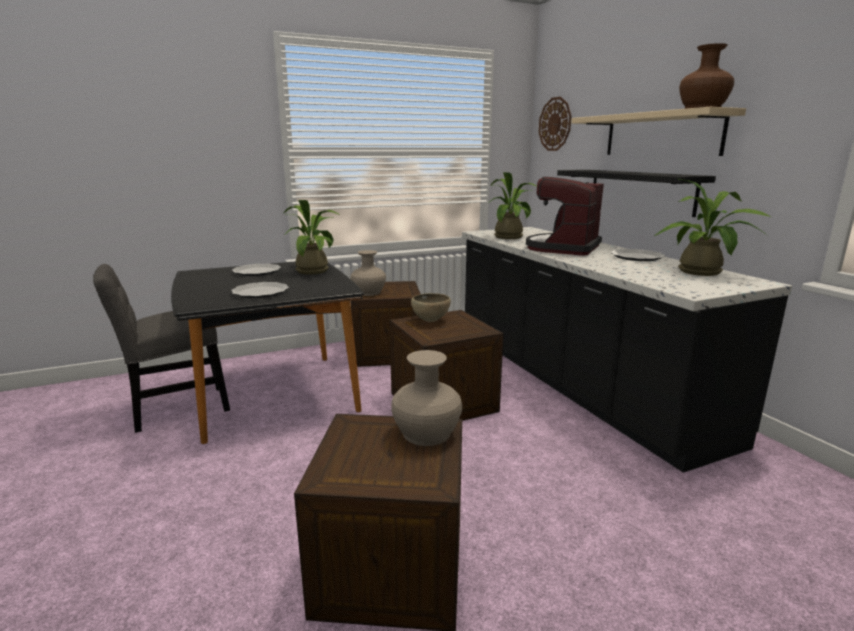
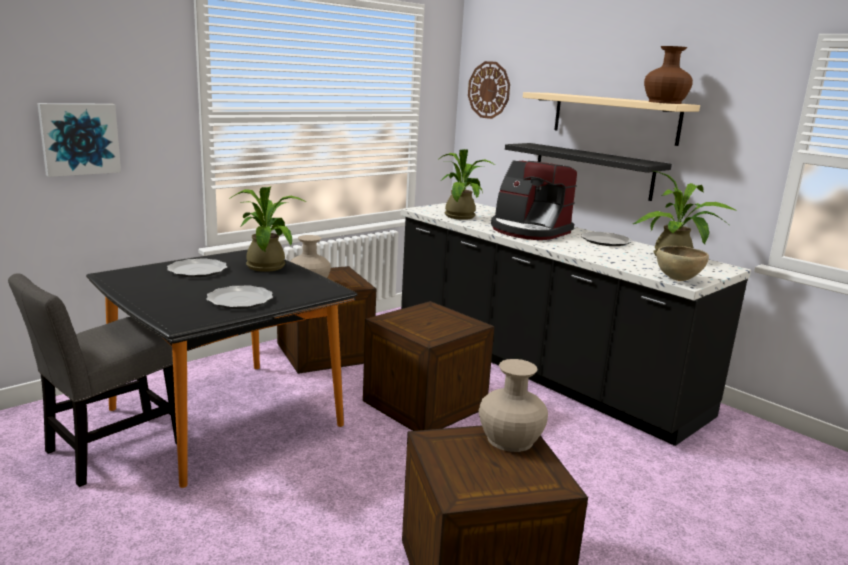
camera: 20 degrees left, 0 degrees up
(183, 168) = (79, 138): none -> picture
(431, 321) = (411, 317): brown bowl -> brown bowl (678, 280)
(563, 248) = (529, 231): coffee machine -> coffee machine turned 60 degrees counterclockwise

